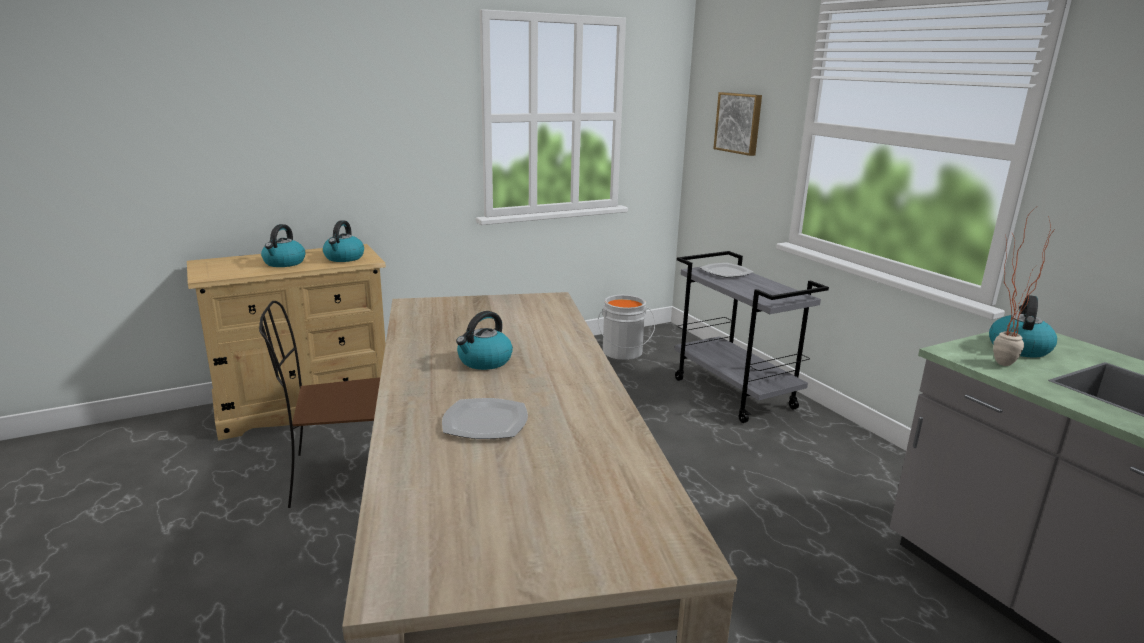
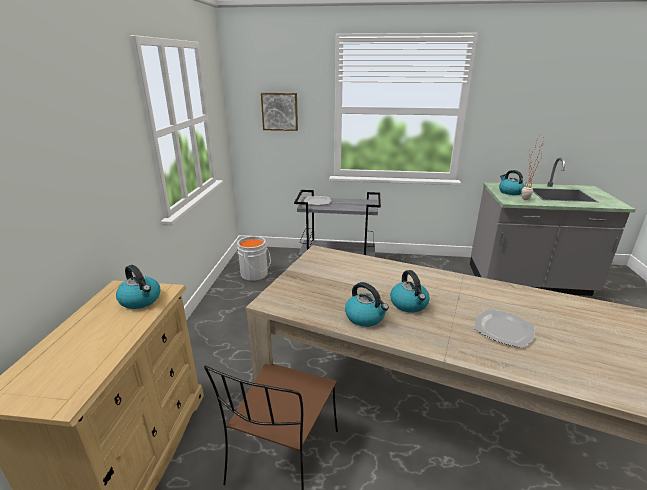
camera: 55 degrees left, 5 degrees up
(284, 263) = (101, 336): kettle -> kettle (365, 317)

